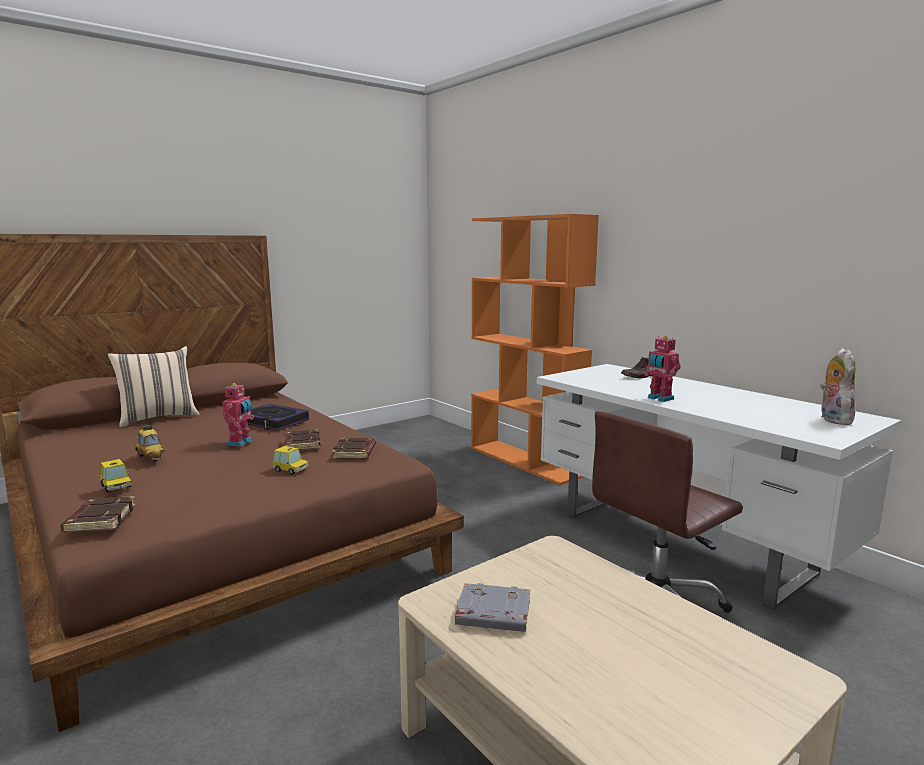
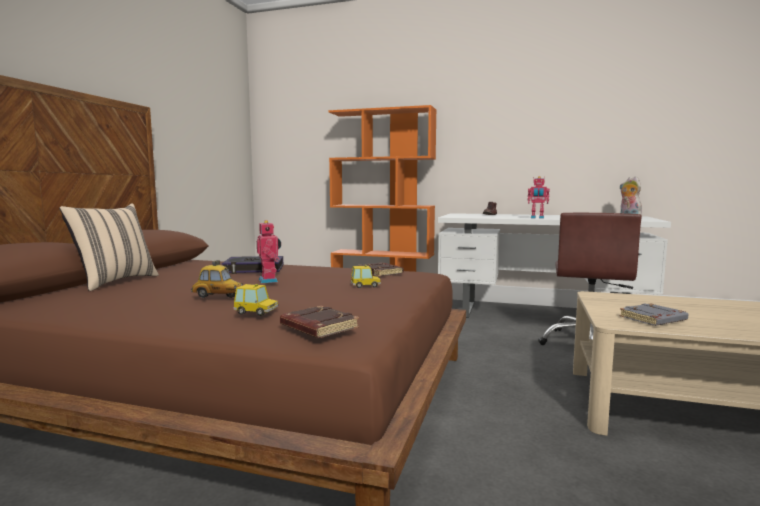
camera: 35 degrees left, 5 degrees down
(301, 444) = (325, 275): brown book -> none

